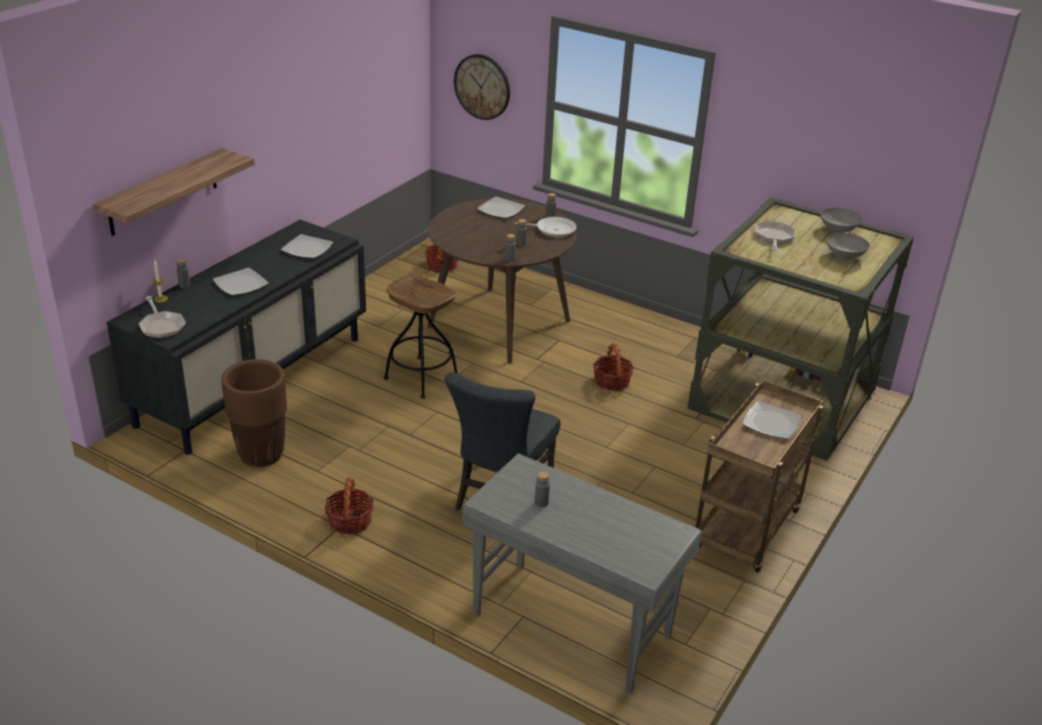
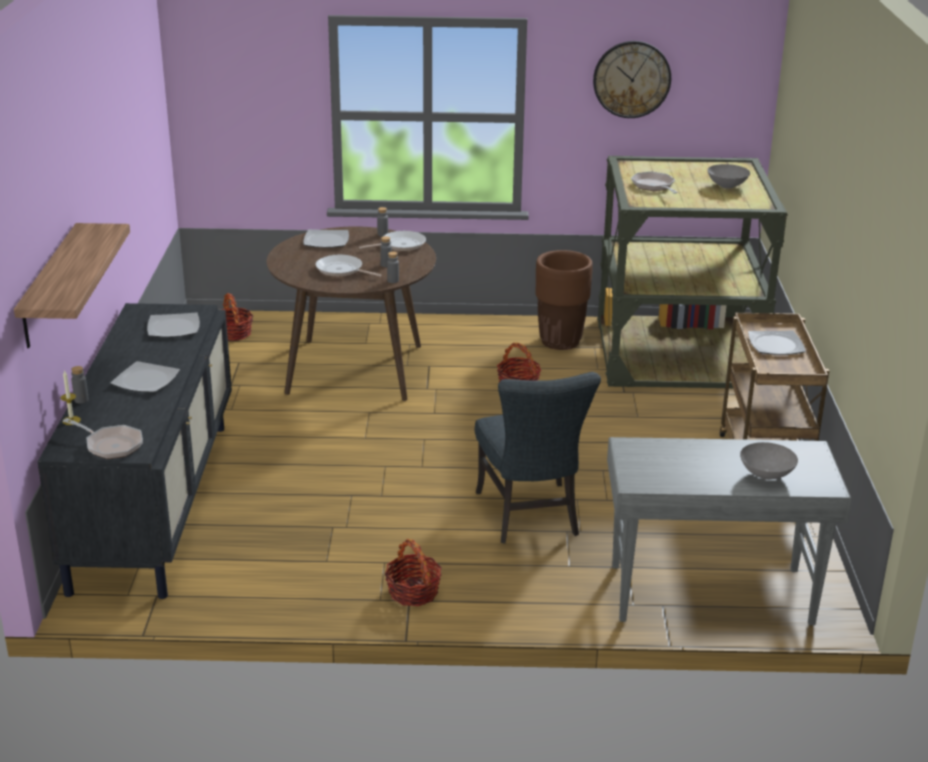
camera: 30 degrees left, 5 degrees down
(261, 454) = (248, 568): brown planter -> brown planter (560, 342)
(421, 377) = (331, 441): brown stool -> none
(482, 86) = (244, 114): wall clock -> wall clock (632, 79)
(482, 238) = (341, 270): none -> frying pan
(541, 502) = (680, 467): grey bottle -> none
(839, 230) = (695, 168): grey bowl -> grey bowl (767, 475)

